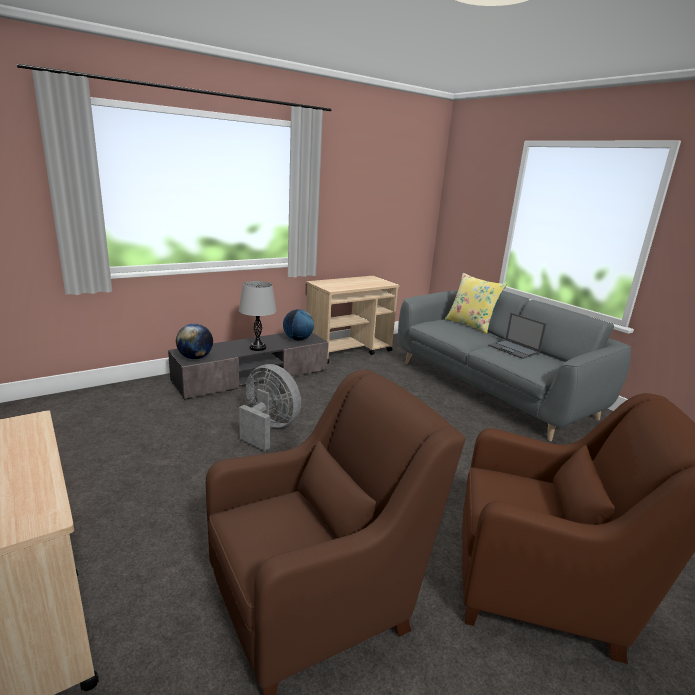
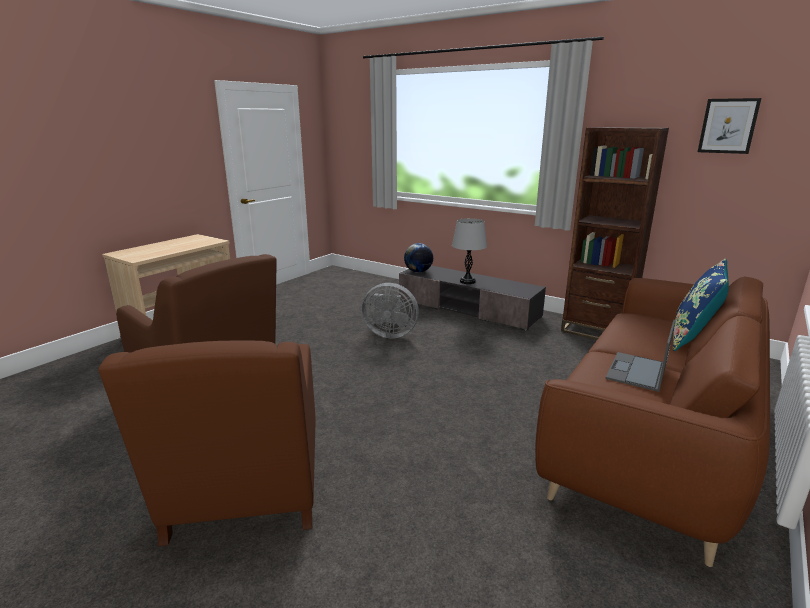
camera: 70 degrees right, 0 degrees up
(268, 429) = (390, 334): grey fan -> grey fan turned 90 degrees clockwise
(298, 339) = (512, 288): globe -> none
(349, 350) = (597, 331): beige cart -> brown bookcase
(396, 186) = (728, 126): none -> picture
(470, 325) = (692, 338): yellow pillow -> blue pillow
(492, 388) = (654, 436): grey sofa -> brown sofa

